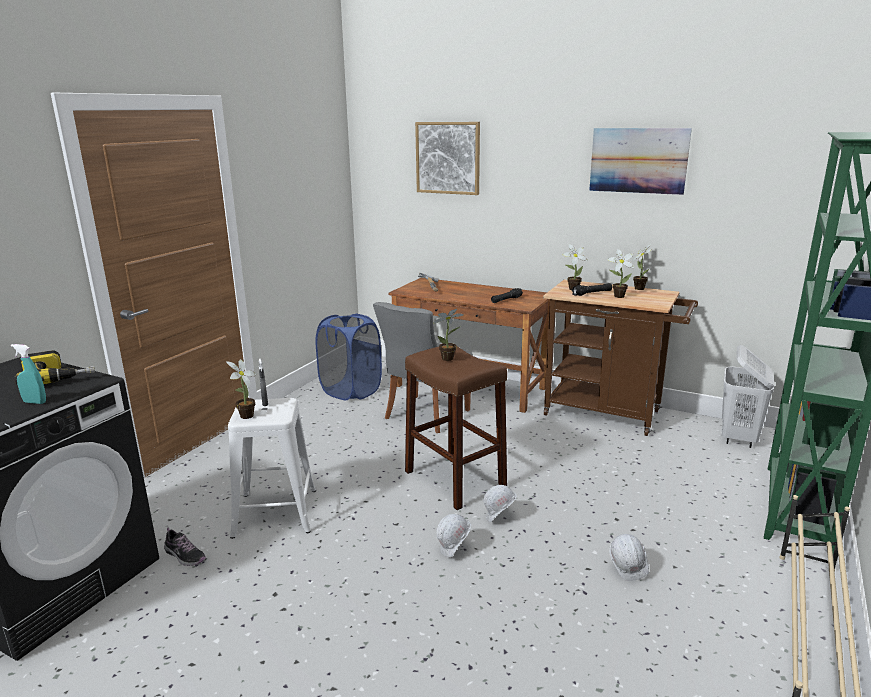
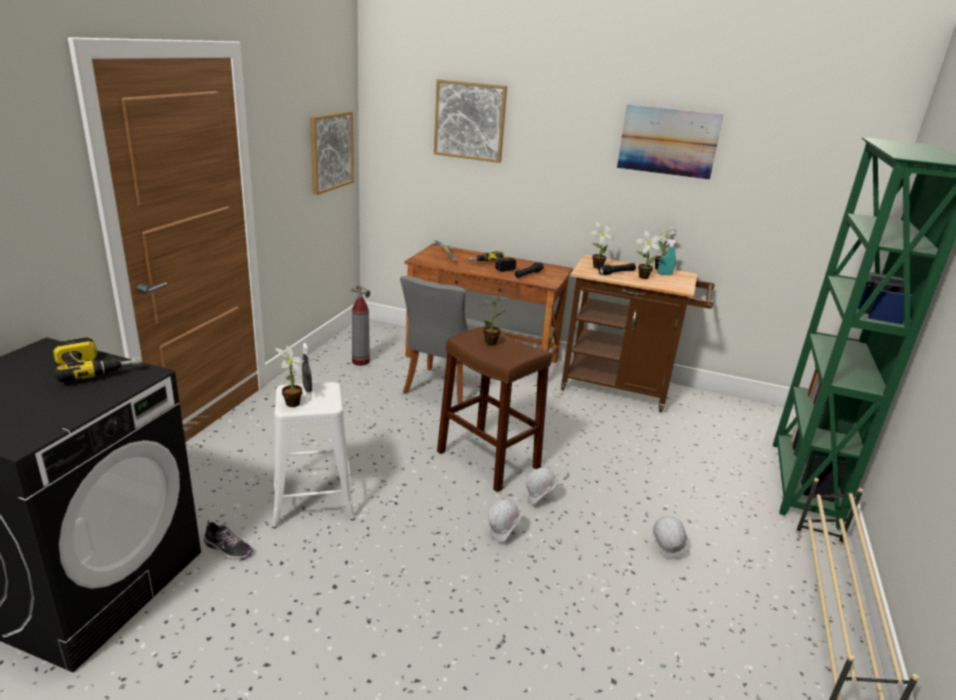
camera: 10 degrees left, 5 degrees up
(35, 402) = (85, 401): turquoise spray bottle -> turquoise spray bottle (664, 274)
(320, 195) = (331, 151): none -> picture
(351, 391) = (360, 361): blue laundry basket -> fire extinguisher
(471, 294) = (491, 267): none -> power drill
(738, 438) = (743, 414): white laundry basket -> none

